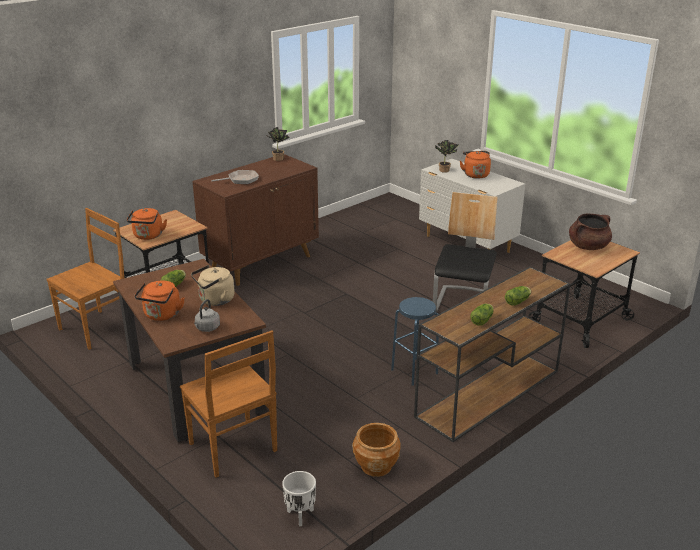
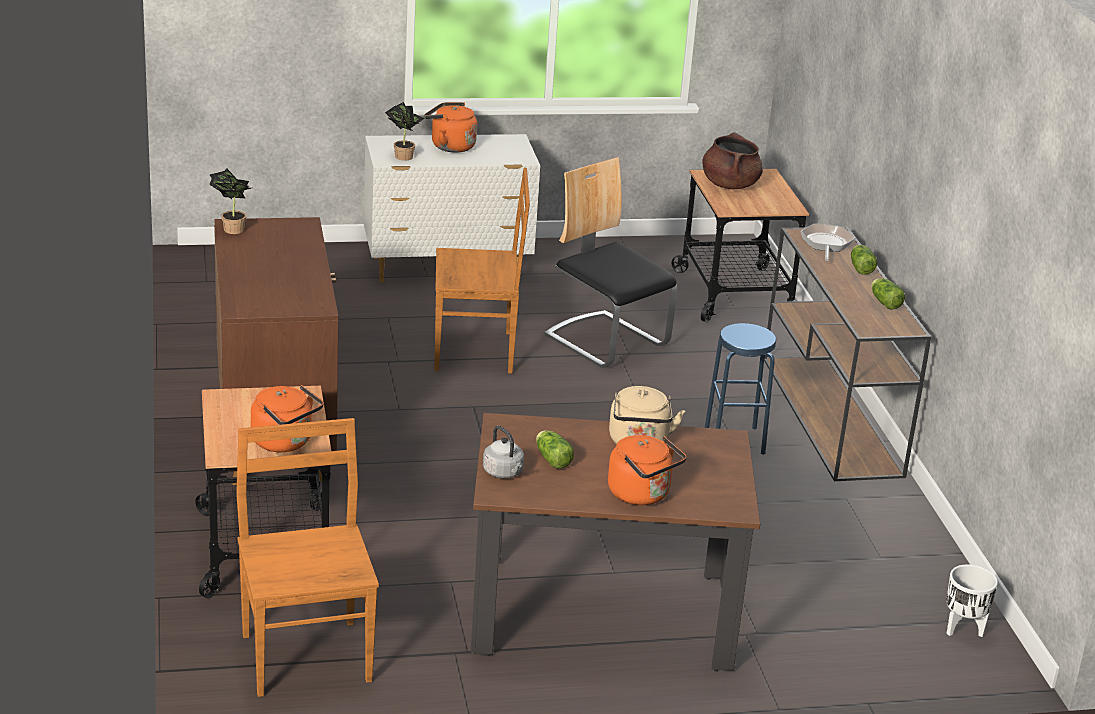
camera: 60 degrees left, 0 degrees up
(207, 328) = (718, 473): grey kettle -> grey kettle (504, 473)
(234, 449) = (786, 631): brown chair -> brown chair (476, 351)
(241, 180) = (282, 282): frying pan -> frying pan (826, 244)
(376, 465) = (909, 543): brown planter -> none

